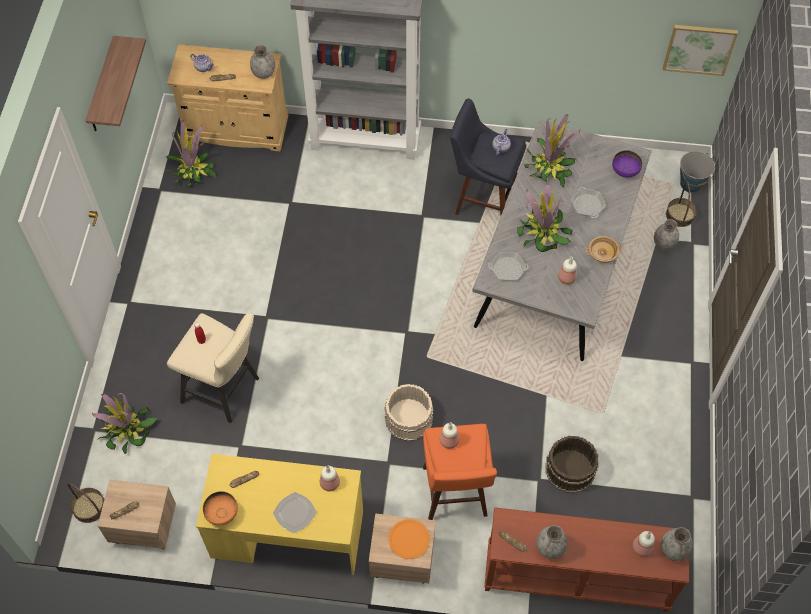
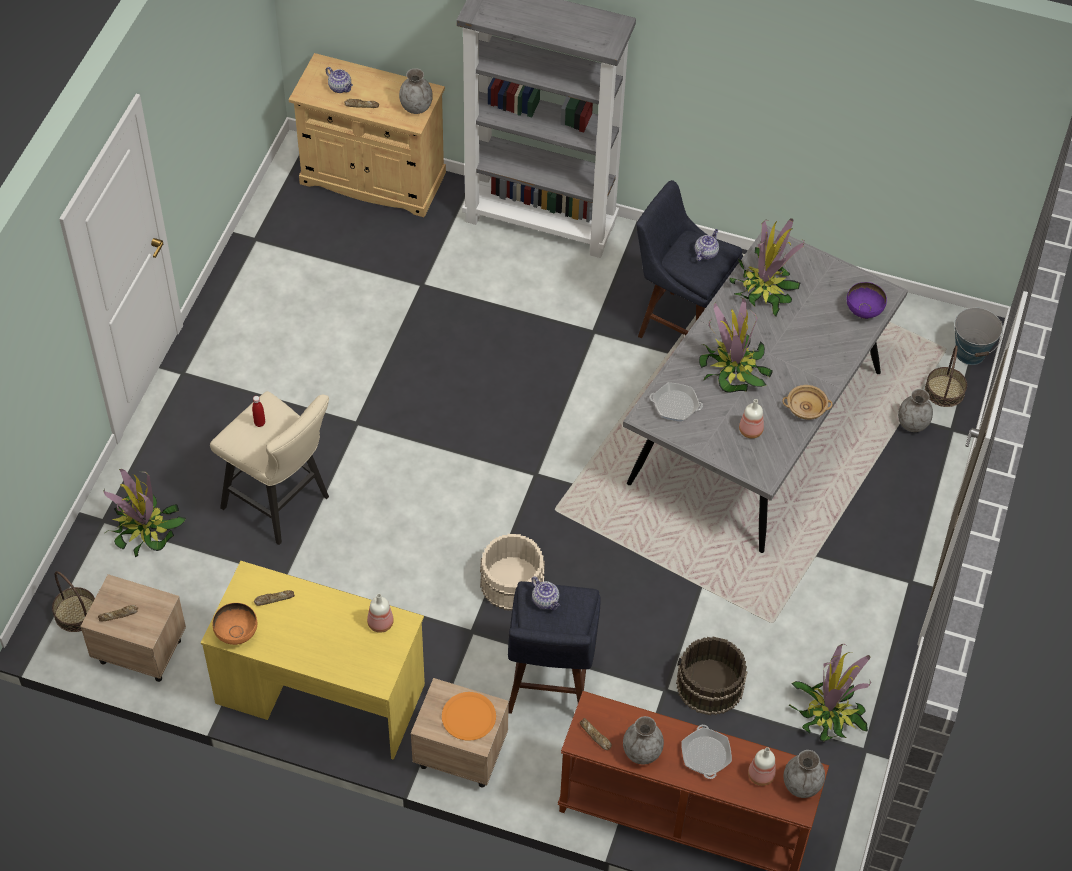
camera: 10 degrees right, 5 degrees down
(102, 87) = (200, 85): shelf -> none
(192, 171) = (303, 223): potted plant -> potted plant (829, 713)
(294, 513) = (327, 650): plate -> none
(450, 441) = (546, 601): bottle -> teapot
(455, 496) = (549, 689): orange stool -> blue stool
(587, 205) = (802, 344): frying pan -> frying pan (705, 755)
(699, 49) = (990, 165): picture -> none

